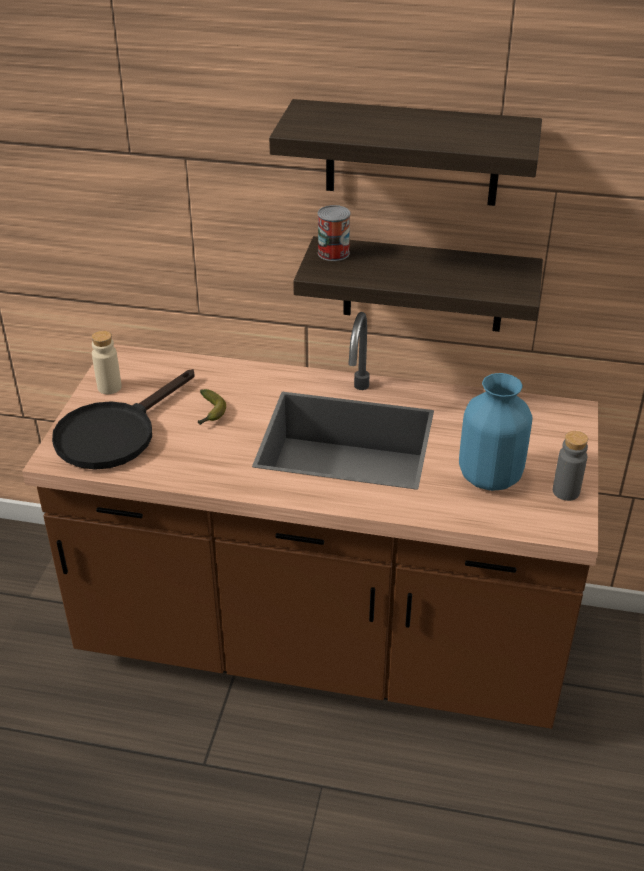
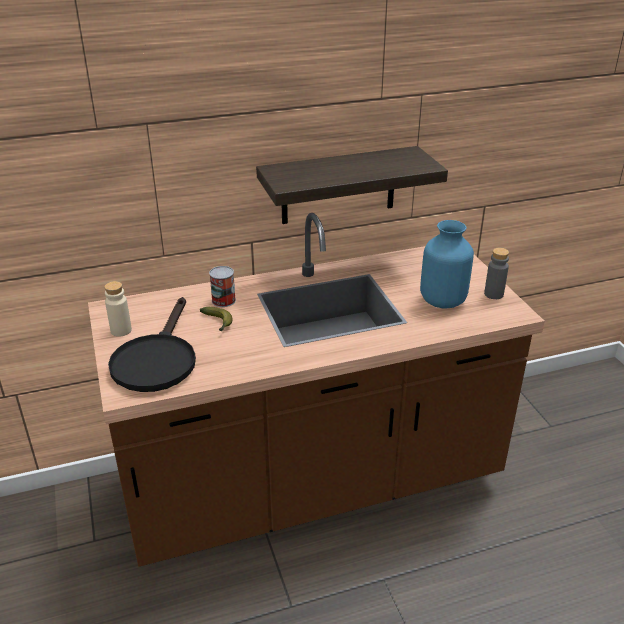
camera: 30 degrees left, 5 degrees down
(333, 253) = (283, 172): can -> can (223, 300)
(412, 153) = (326, 84): shelf -> none

